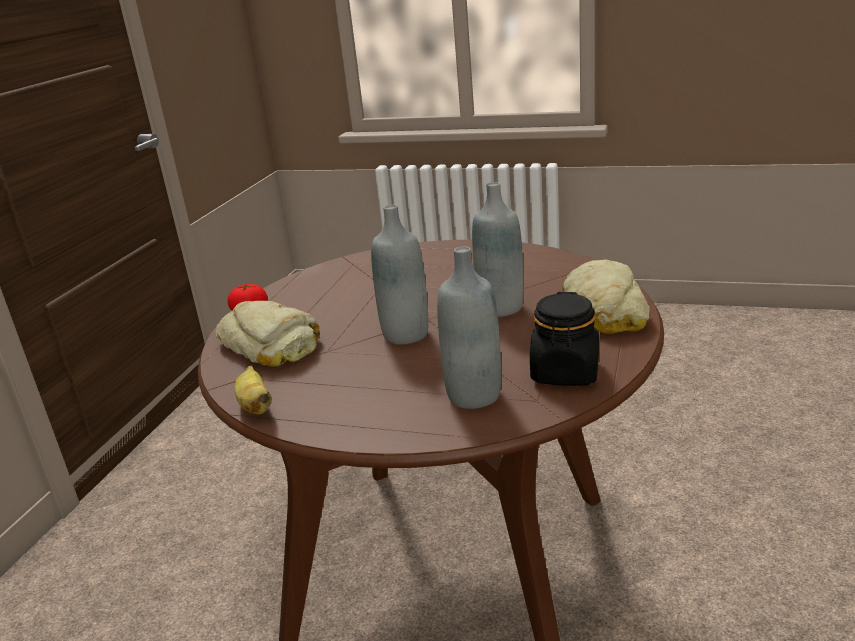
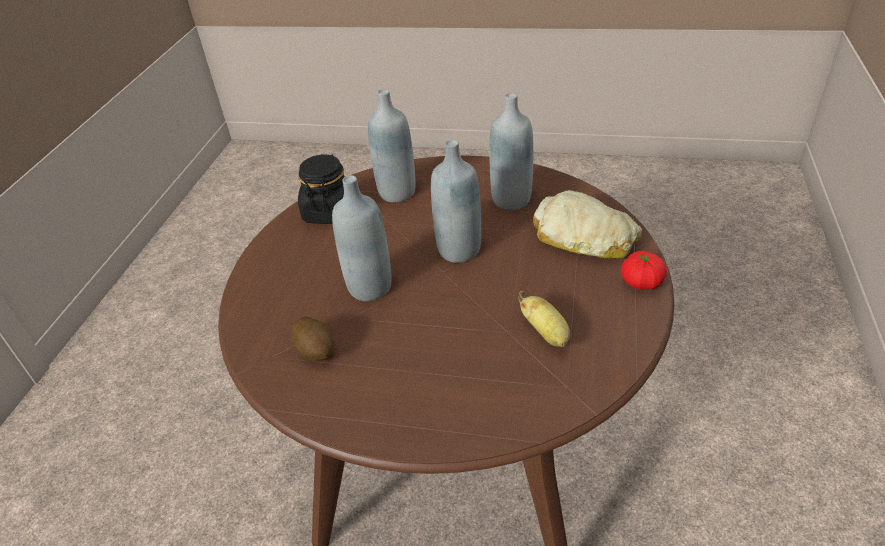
camera: 175 degrees right, 15 degrees up
(255, 406) = (553, 180): banana -> banana (546, 333)
(324, 383) = (511, 199): none -> grey bottle
(540, 273) = (316, 350): none -> potato
(605, 310) = (272, 282): bread -> none

